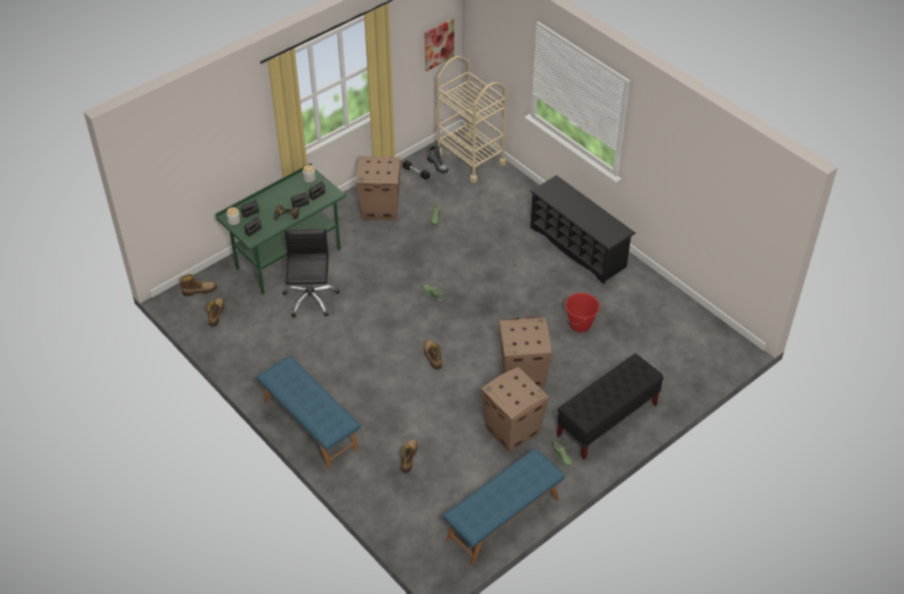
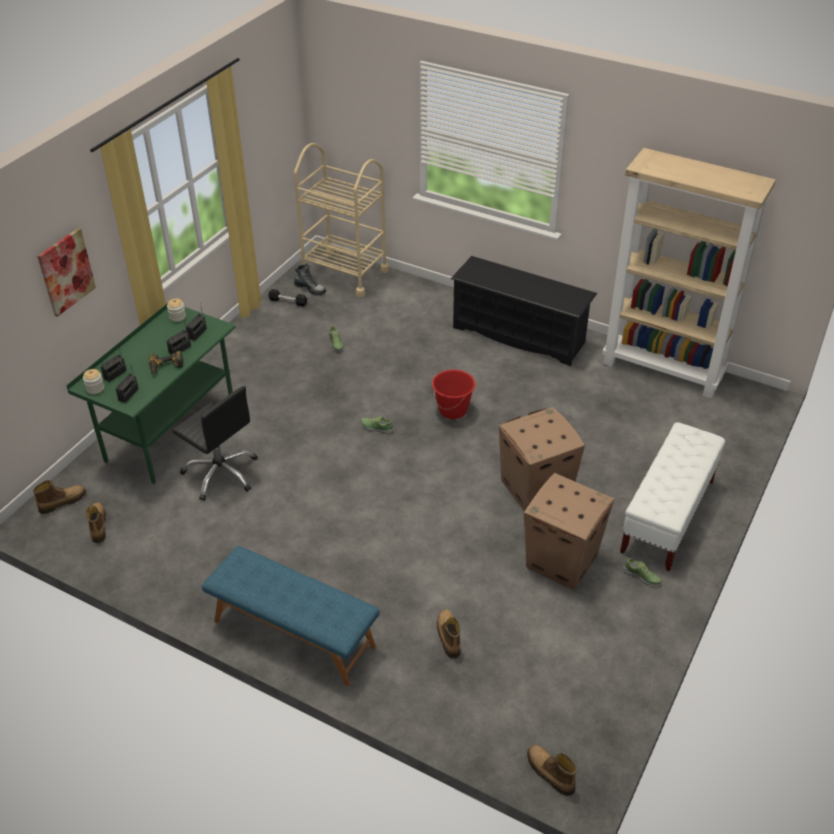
camera: 20 degrees left, 5 degrees down
(310, 299) = (221, 473): black office chair -> black office chair turned 150 degrees clockwise
(381, 208) = (263, 348): cardboard box -> none
(432, 356) = (413, 500): boot -> boot (549, 773)
(438, 44) = (285, 132): picture -> picture (66, 271)
(504, 519) = (616, 679): blue bench -> none
(580, 324) = (571, 416): red bucket -> red bucket (453, 410)
(607, 421) = (667, 516): black bench -> white bench
(675, 306) = (664, 370): none -> beige bookcase

